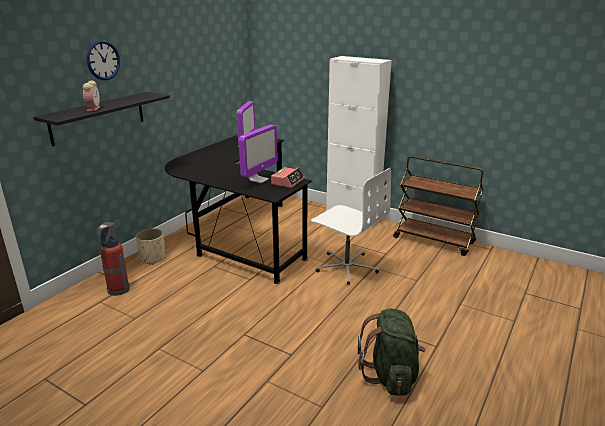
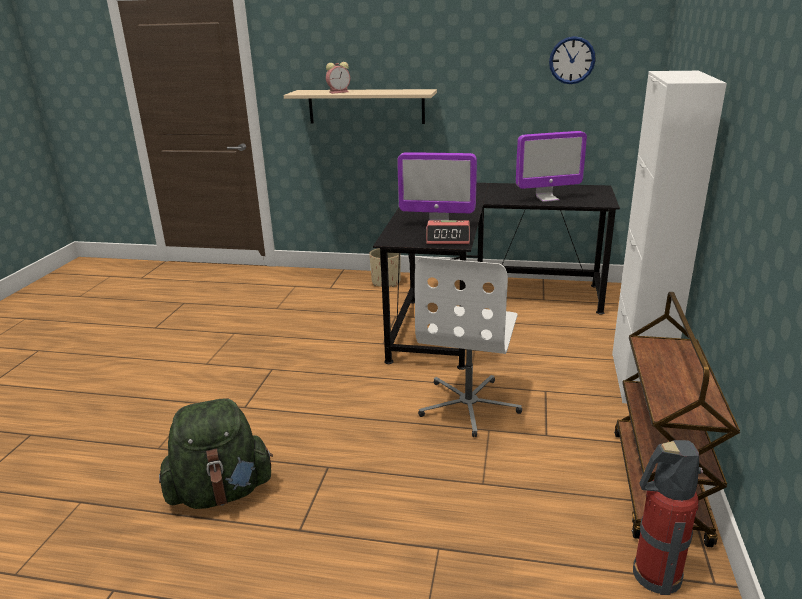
camera: 70 degrees right, 0 degrees up
(98, 118) = (366, 106): black shelf -> beige shelf
(103, 60) = (381, 43): wall clock -> wall clock (572, 60)
(117, 290) = (317, 286): fire extinguisher -> fire extinguisher (654, 575)

